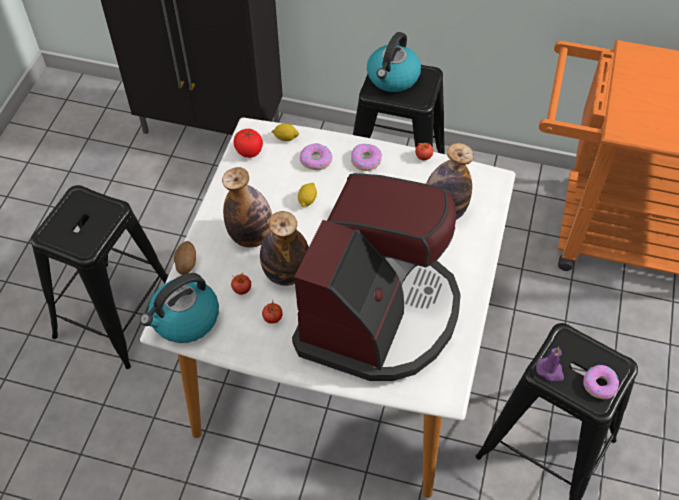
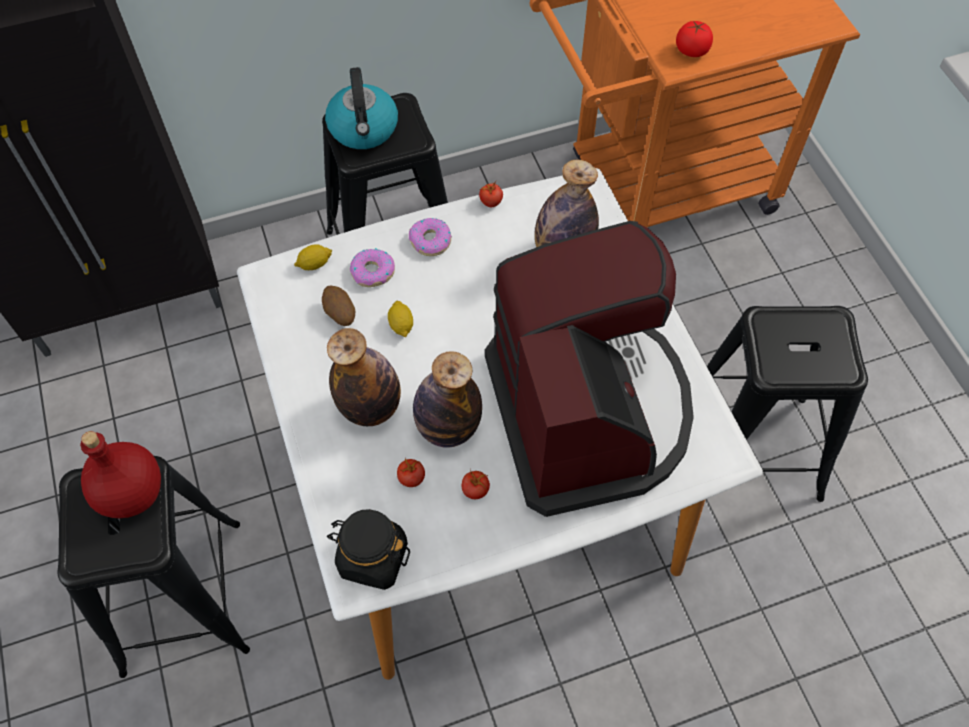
camera: 35 degrees left, 5 degrees up
(100, 216) = (133, 494): none -> red bottle
(184, 319) = (372, 558): kettle -> black jar
(186, 264) = (318, 489): potato -> potato (340, 314)
(249, 151) = (283, 304): tomato -> tomato (691, 51)
(550, 371) = (778, 365): purple candle -> none
(600, 384) = (832, 351): donut -> none

